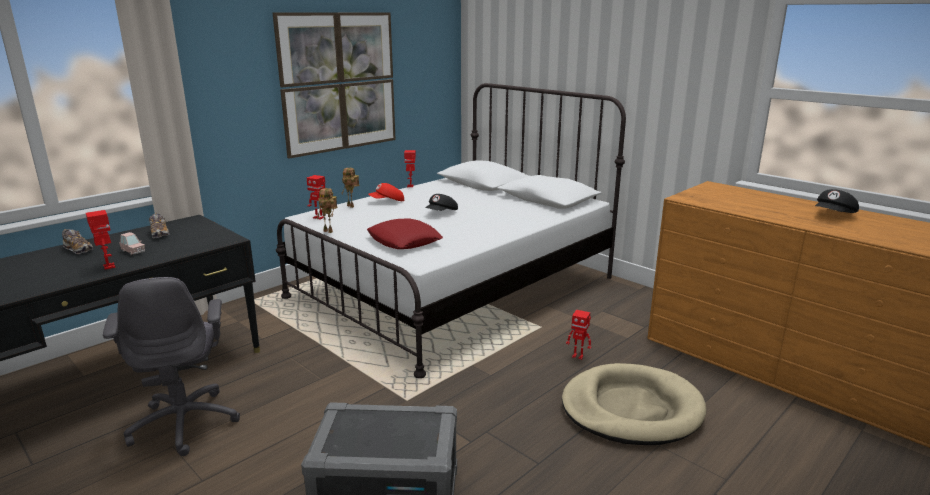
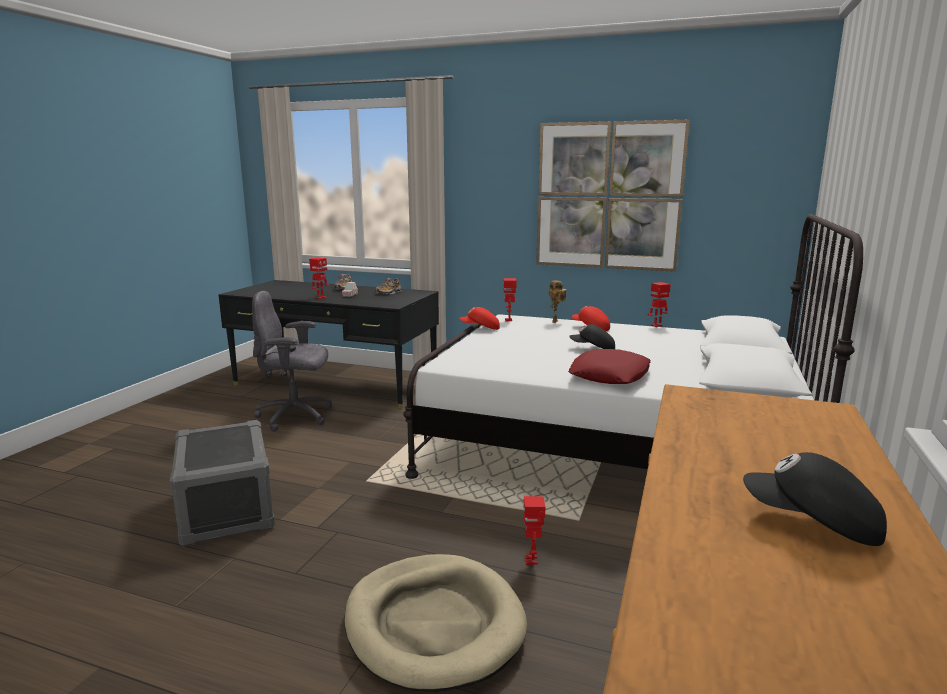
camera: 65 degrees right, 5 degrees down
(185, 422) = (296, 416): grey office chair -> grey office chair turned 45 degrees clockwise
(329, 231) = (480, 328): toy robot -> red cap
(404, 241) = (490, 351): red pillow -> red pillow (610, 375)

